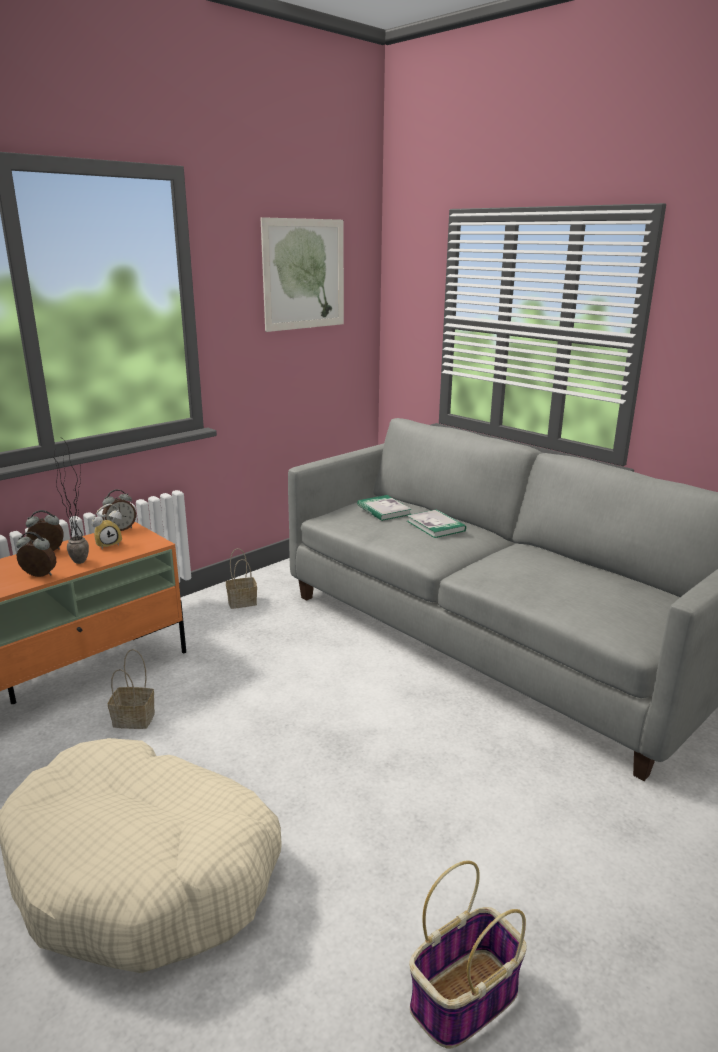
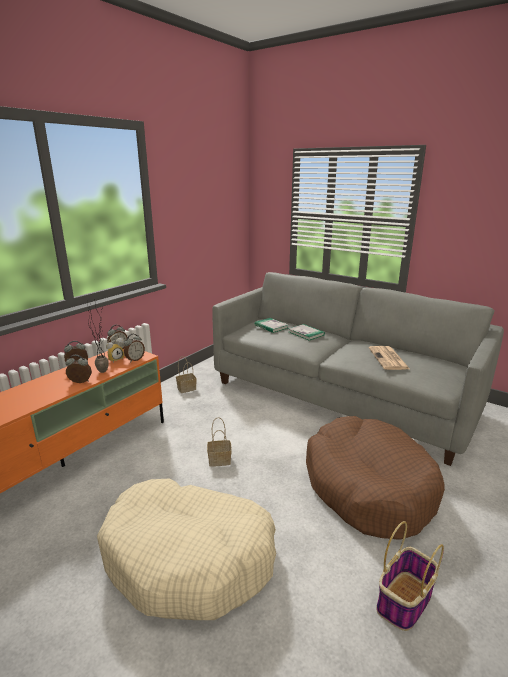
camera: 10 degrees left, 0 degrees up
(135, 719) = (147, 466): basket -> basket (220, 460)
(137, 547) = (135, 359): none -> alarm clock
(304, 274) = (209, 188): picture -> none
(479, 797) = (368, 486): none -> brown dog bed
(559, 581) = (389, 359): none -> newspaper

